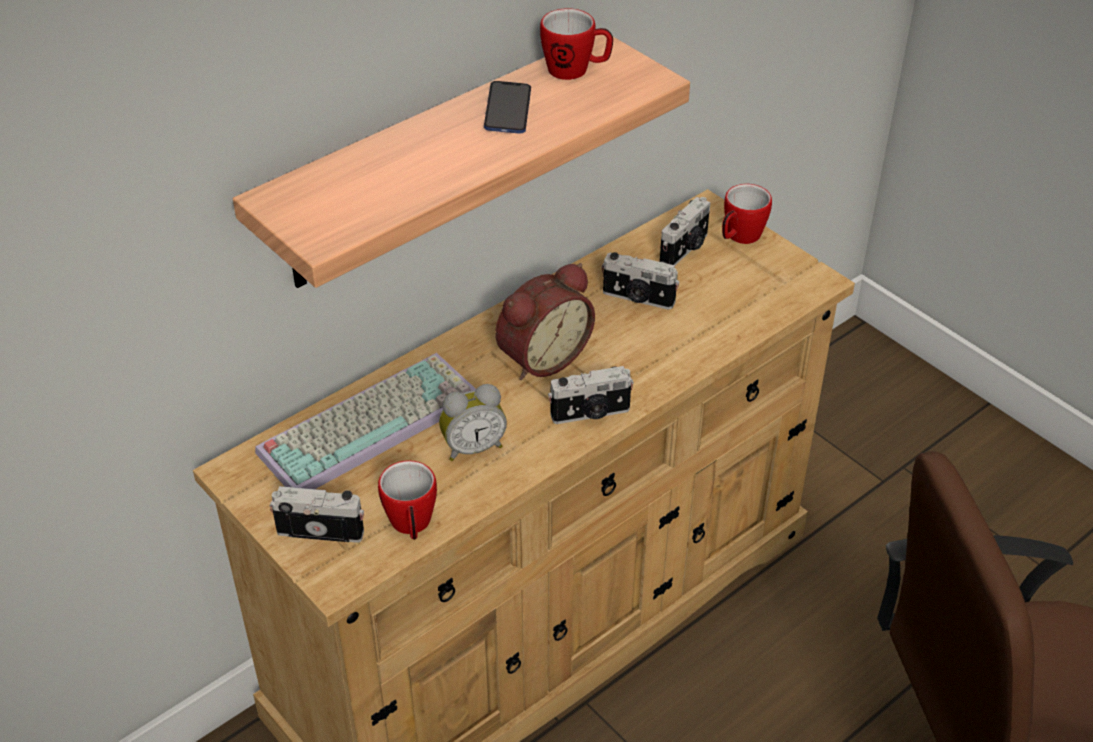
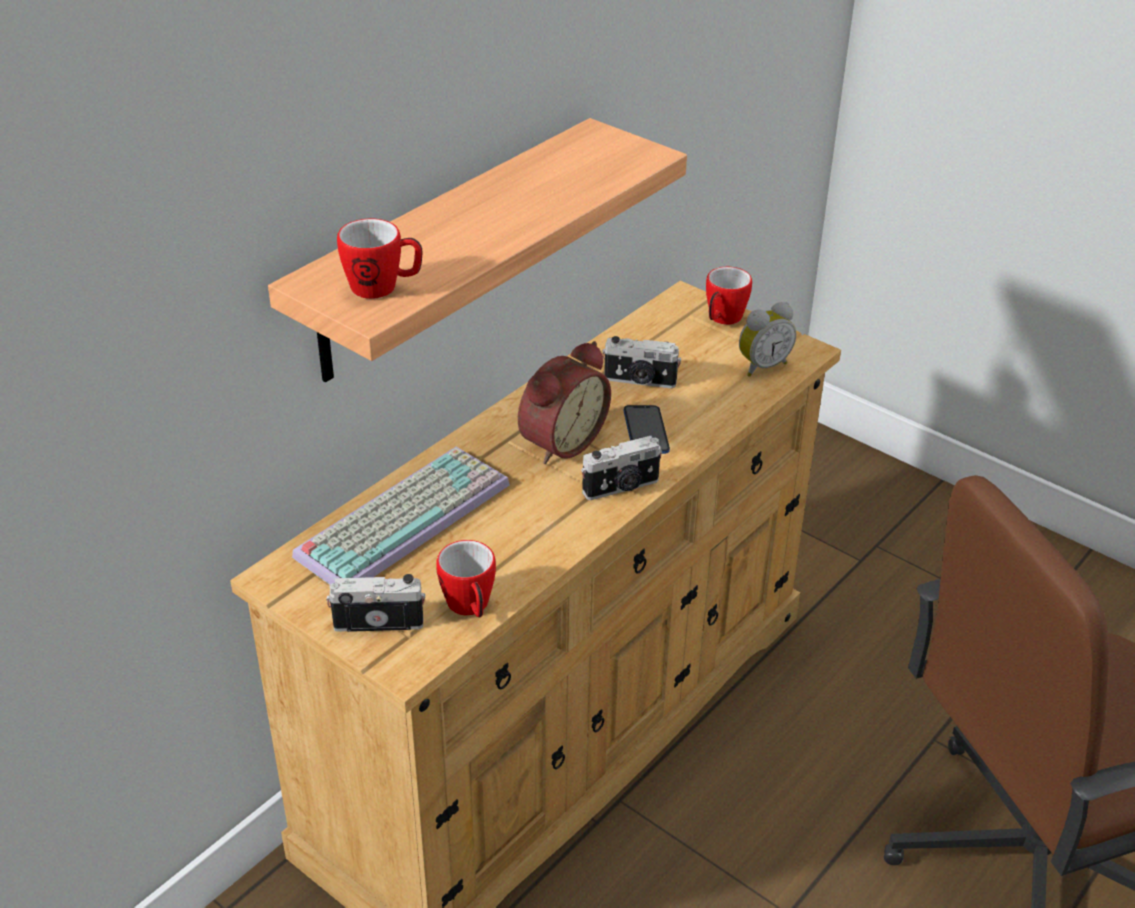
camera: 10 degrees left, 5 degrees down
(472, 447) = (513, 529): alarm clock -> alarm clock (762, 366)
(507, 109) = (520, 189): phone -> phone (646, 431)
(576, 71) = (575, 152): mug -> mug (383, 288)
(685, 249) = (674, 334): camera -> none

